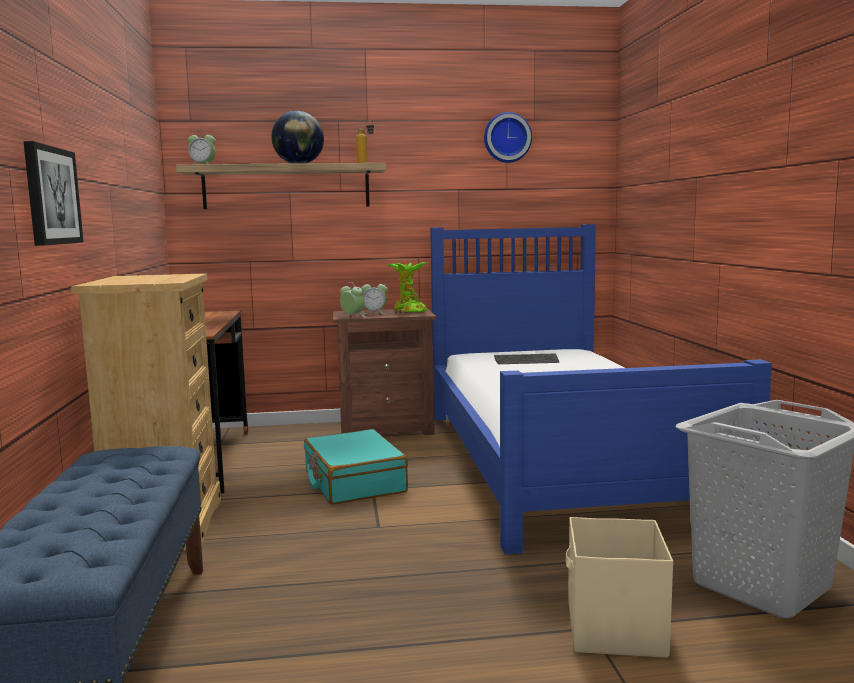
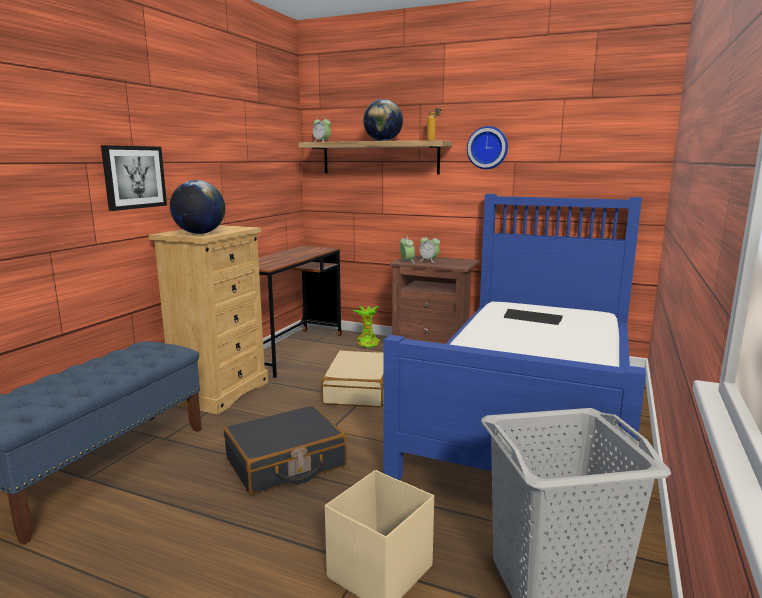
camera: 30 degrees right, 5 degrees up
(152, 280) = (200, 233): none -> globe
(354, 482) = (358, 390): turquoise suitcase -> beige suitcase
(373, 571) = (285, 463): none -> black suitcase
(408, 311) = (457, 262): potted plant -> potted plant (367, 343)
(506, 138) = (562, 115): wall clock -> wall clock (487, 148)

